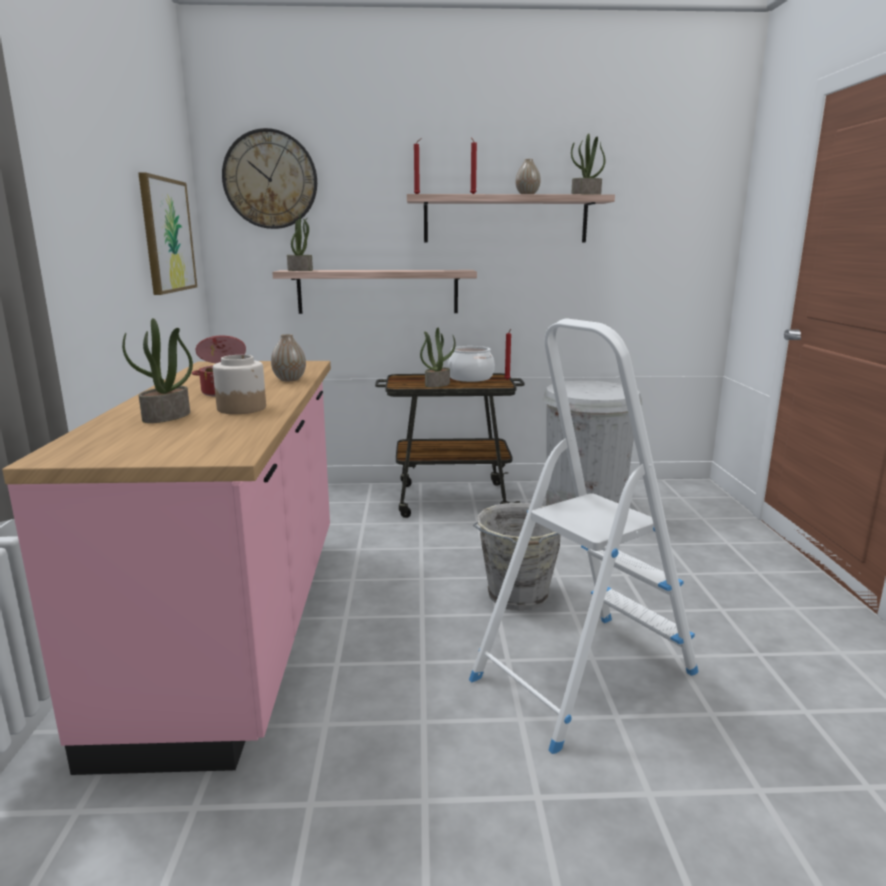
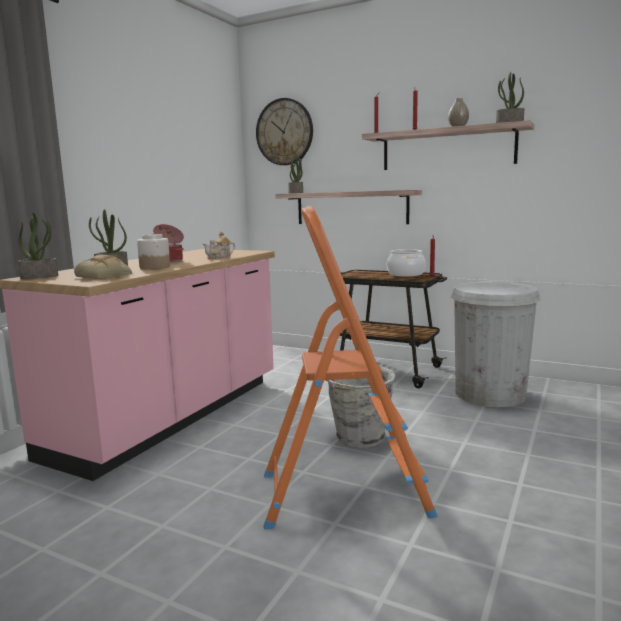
camera: 30 degrees right, 5 degrees down
(167, 235) = (204, 171): picture -> none
(213, 437) = (105, 276): none -> bread
(289, 379) = (220, 257): vase -> teapot
(437, 384) = (371, 276): potted plant -> potted plant (40, 276)
(586, 674) = (346, 494): white step ladder -> orange step ladder

